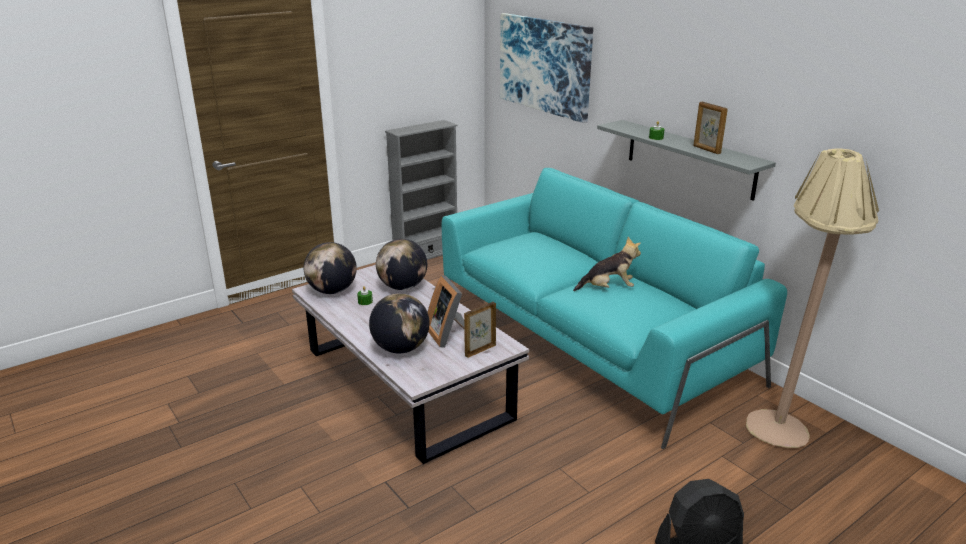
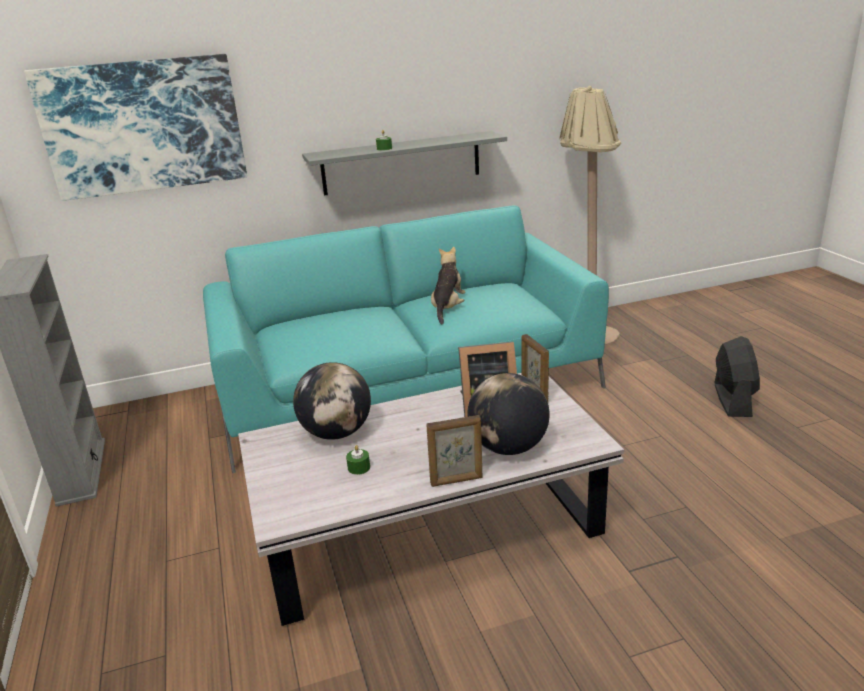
camera: 70 degrees left, 0 degrees up
(332, 291) = (300, 497): globe -> none
(706, 150) = (440, 140): picture frame -> picture frame (456, 481)

